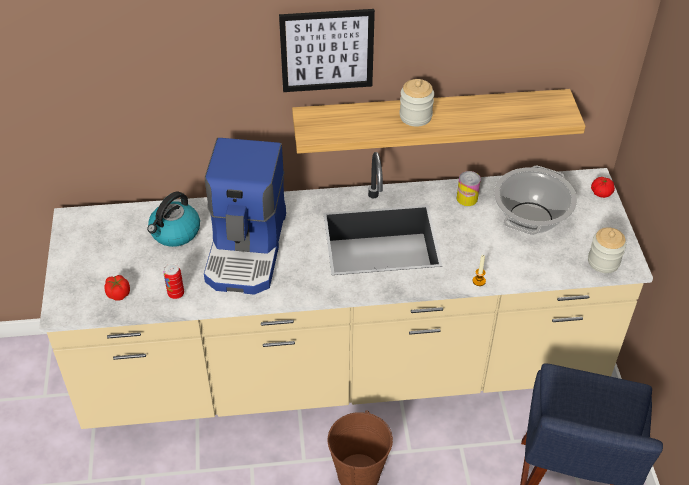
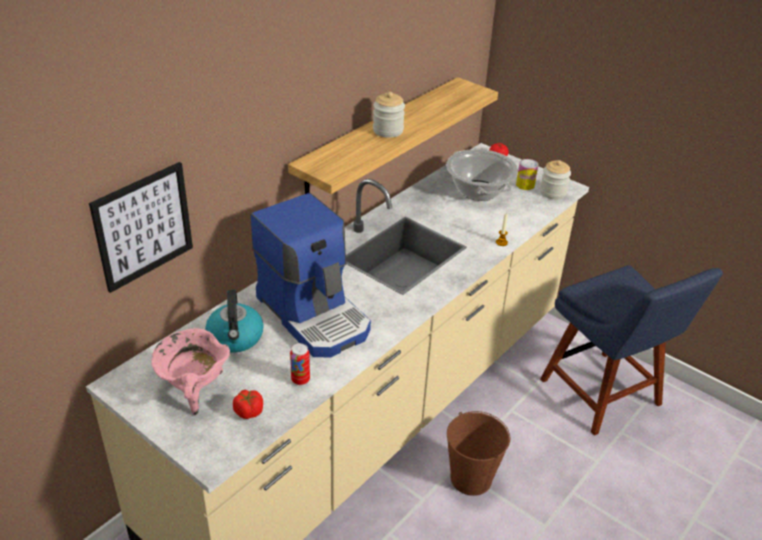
camera: 45 degrees left, 10 degrees down
(106, 255) = (194, 391): none -> pink cooking pot
(327, 50) = (311, 90): picture -> picture (143, 226)
(467, 198) = (424, 200): can -> can (525, 185)

